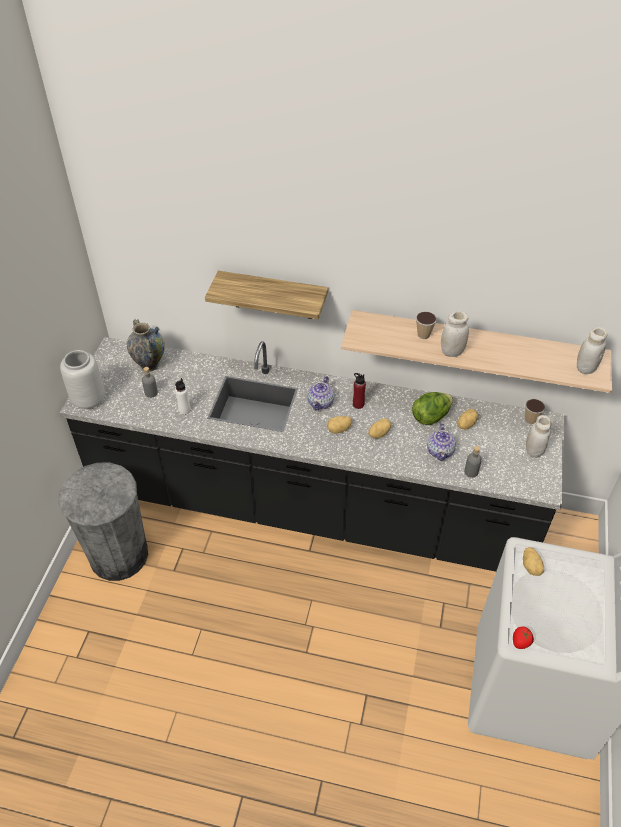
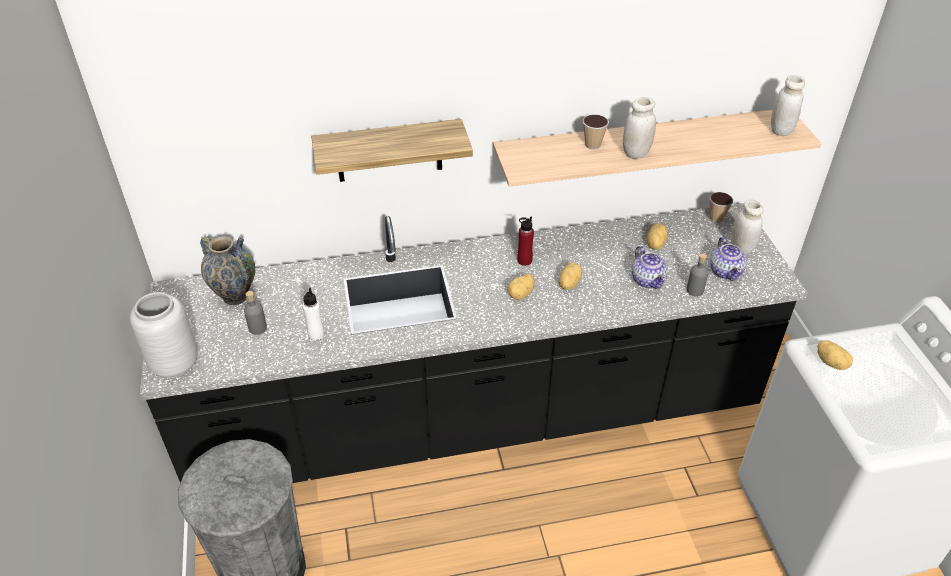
camera: 25 degrees left, 5 degrees down
(321, 402) = (480, 272): teapot -> teapot (725, 271)
(430, 416) = (612, 248): lettuce -> none
(520, 642) = (879, 446): tomato -> none

